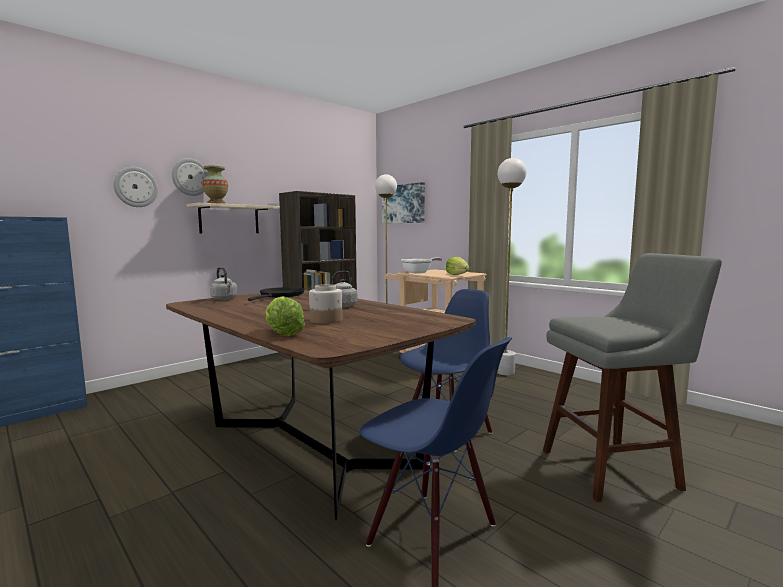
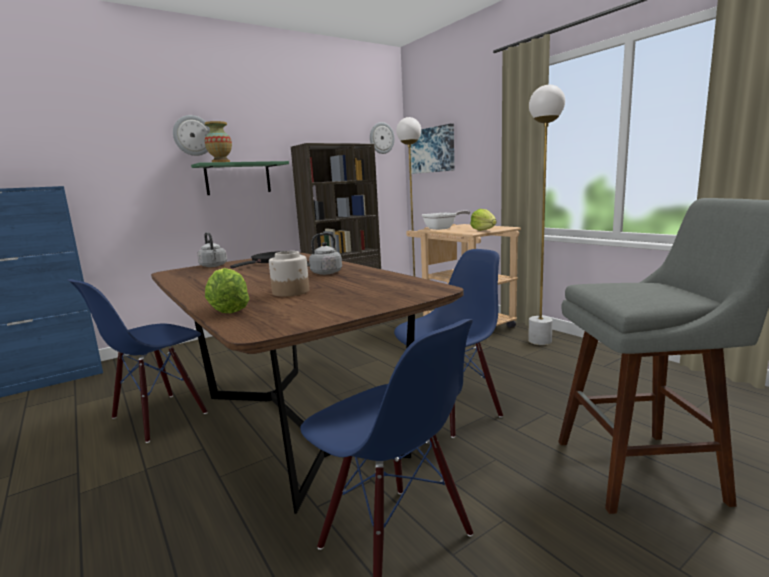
camera: 10 degrees right, 5 degrees up
(135, 187) = (136, 150): wall clock -> wall clock (381, 138)
(167, 444) = (159, 416): none -> blue chair
(229, 219) = (238, 178): beige shelf -> green shelf

